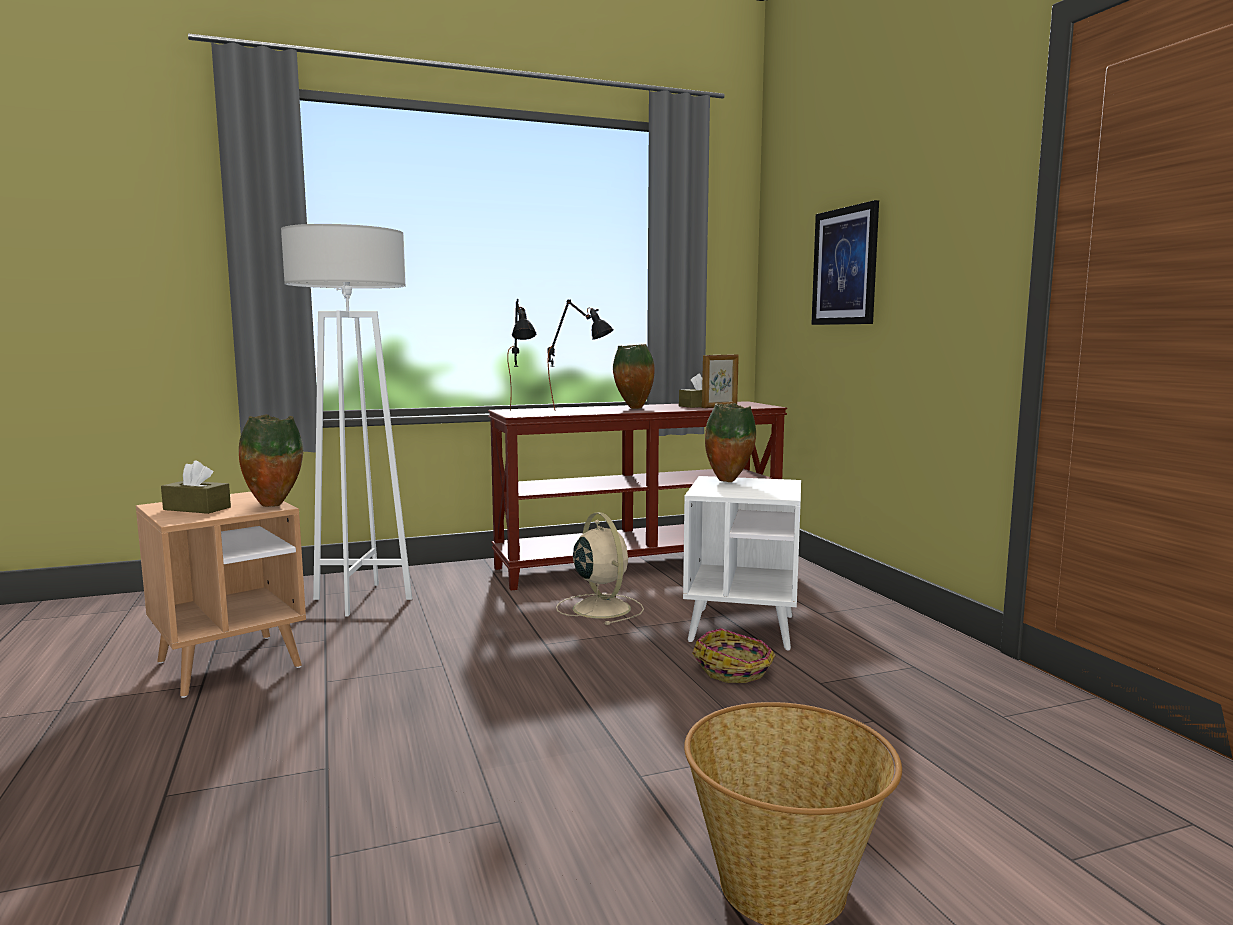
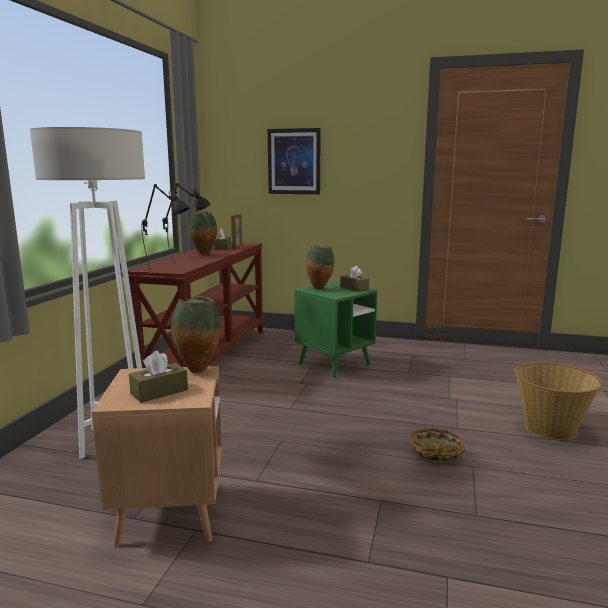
camera: 55 degrees left, 5 degrees up
(600, 608) = (259, 382): beige fan -> none
(735, 670) = (378, 381): basket -> basket (436, 453)
(742, 628) = (334, 365): white side table -> green side table
(776, 491) = (354, 288): none -> brown tissue box

